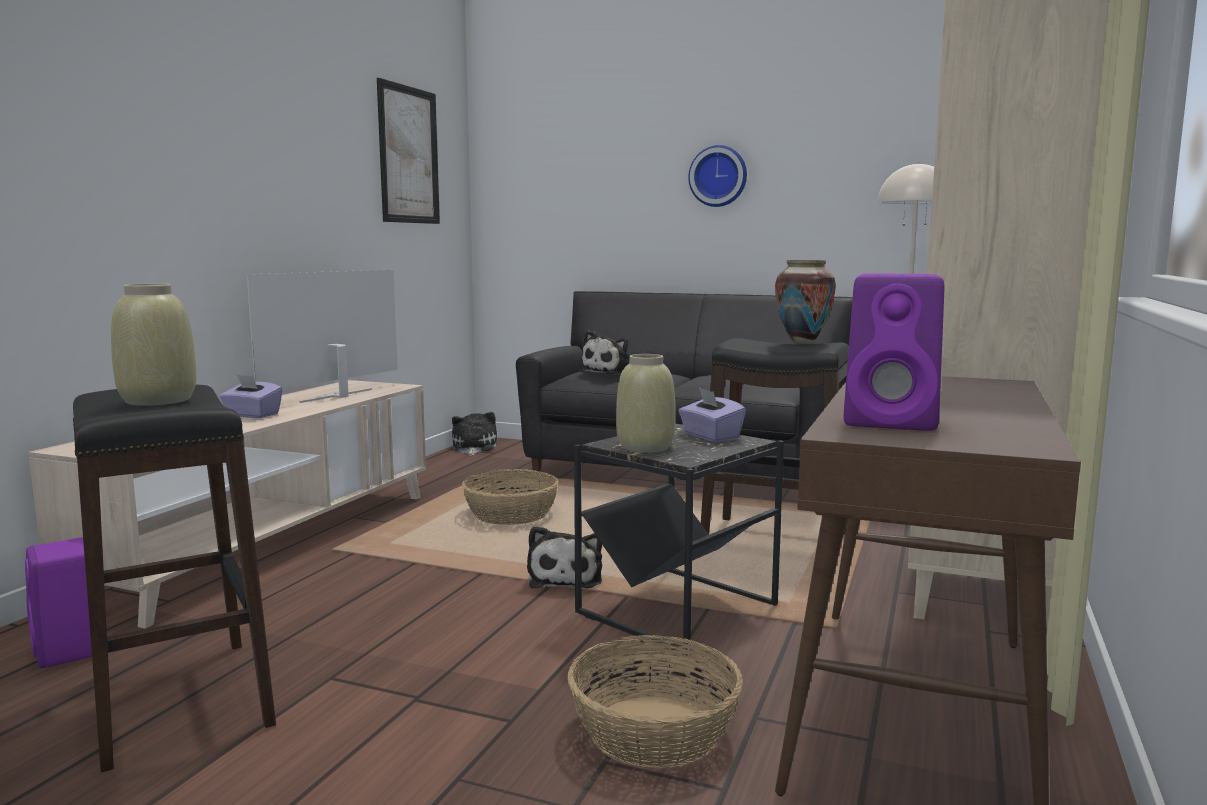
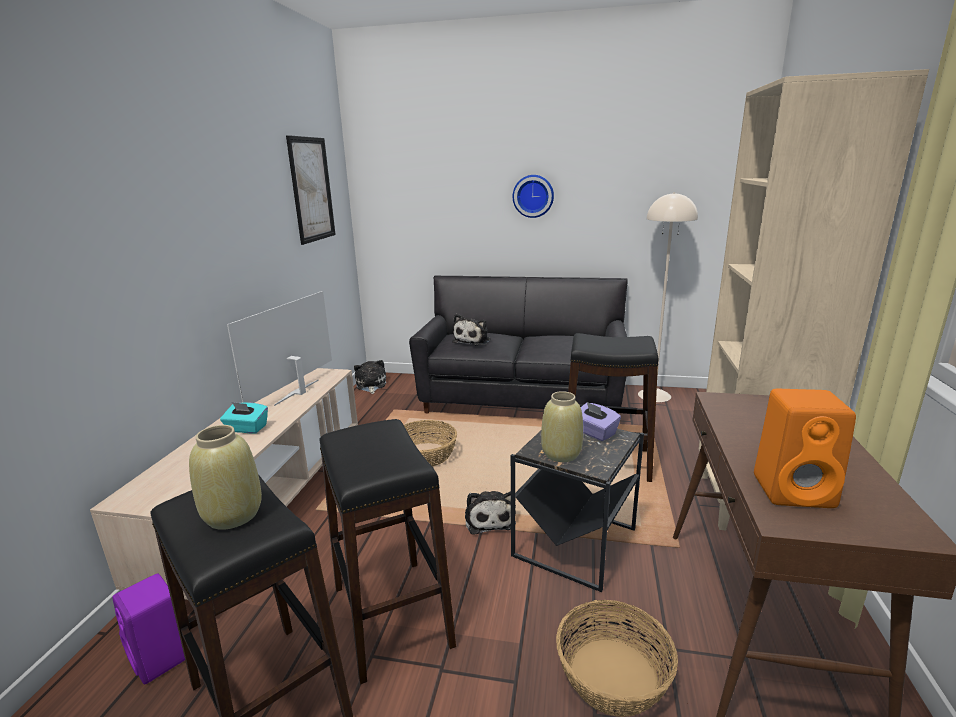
camera: 10 degrees left, 10 degrees up
(252, 415) = (247, 429): purple tissue box -> turquoise tissue box
(376, 647) = (391, 615): none -> black stool
(802, 343) = (626, 340): vase -> none
(894, 421) = (795, 491): purple speaker -> orange speaker

